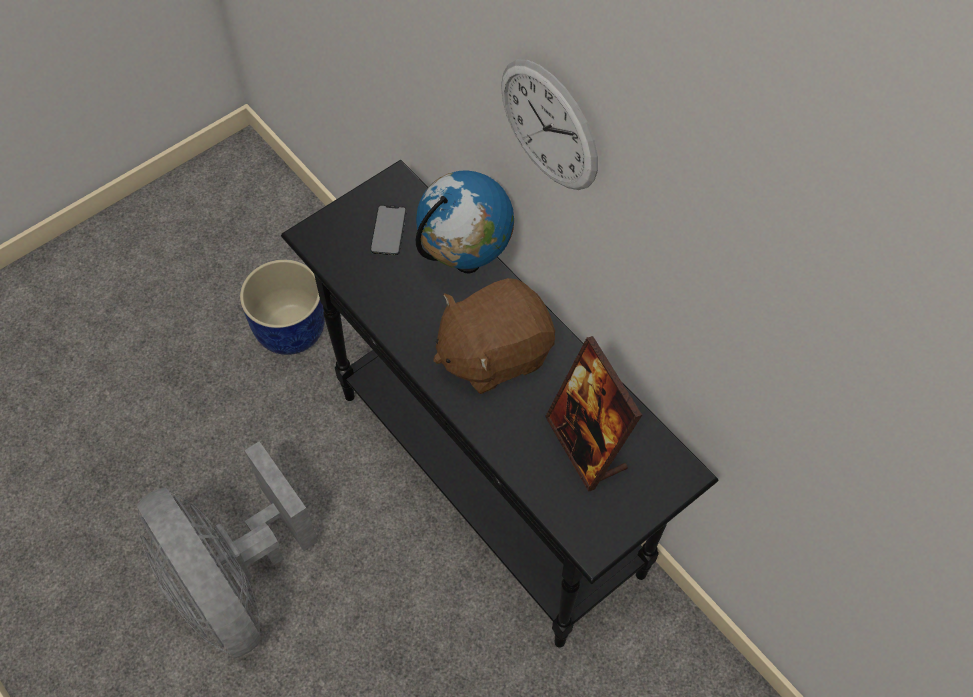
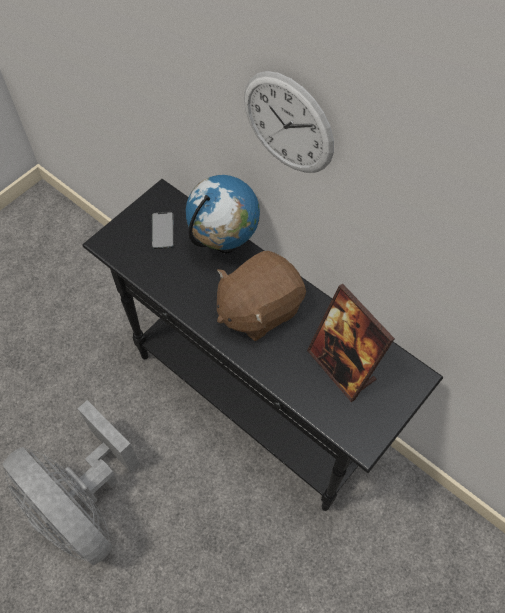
camera: 10 degrees left, 0 degrees up
(291, 328) = (95, 314): blue planter -> none

